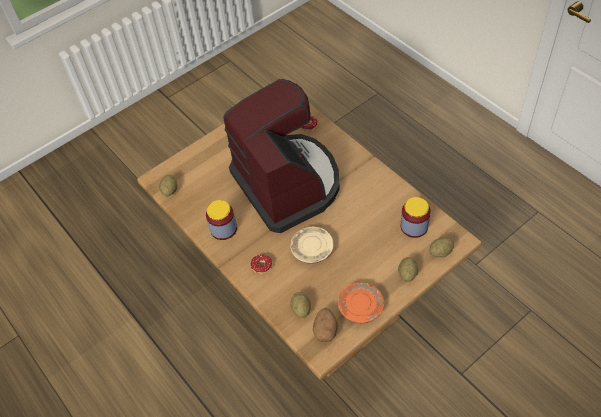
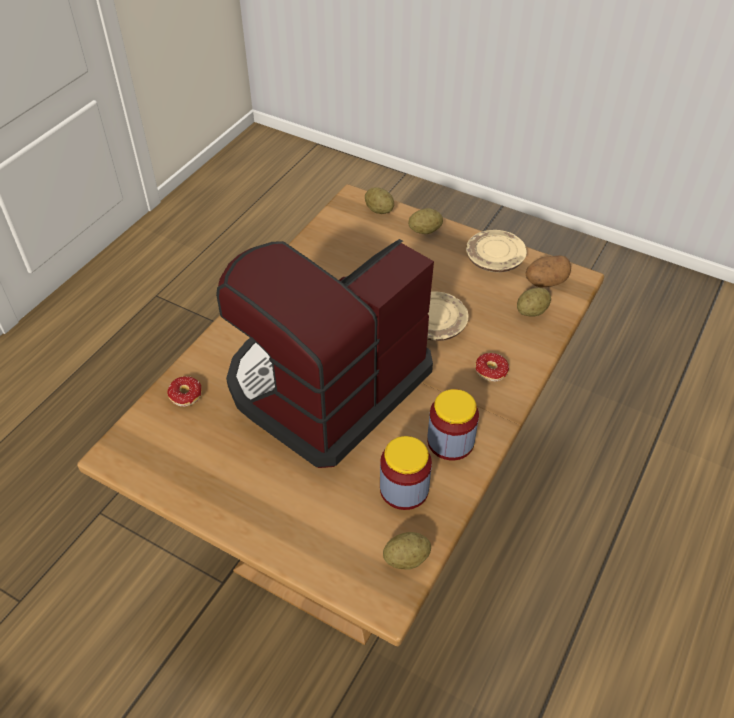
camera: 115 degrees left, 5 degrees down
(360, 307) = (494, 260): orange plate -> beige plate
(414, 226) = (349, 238): jar -> jar (404, 489)

